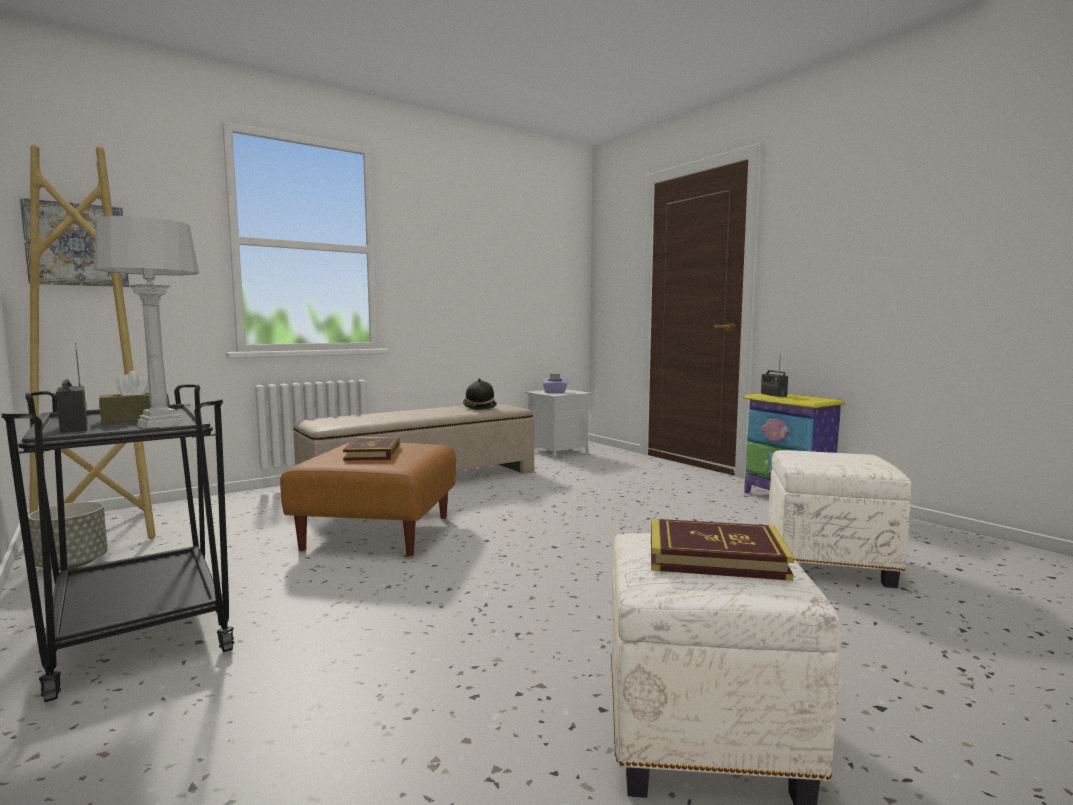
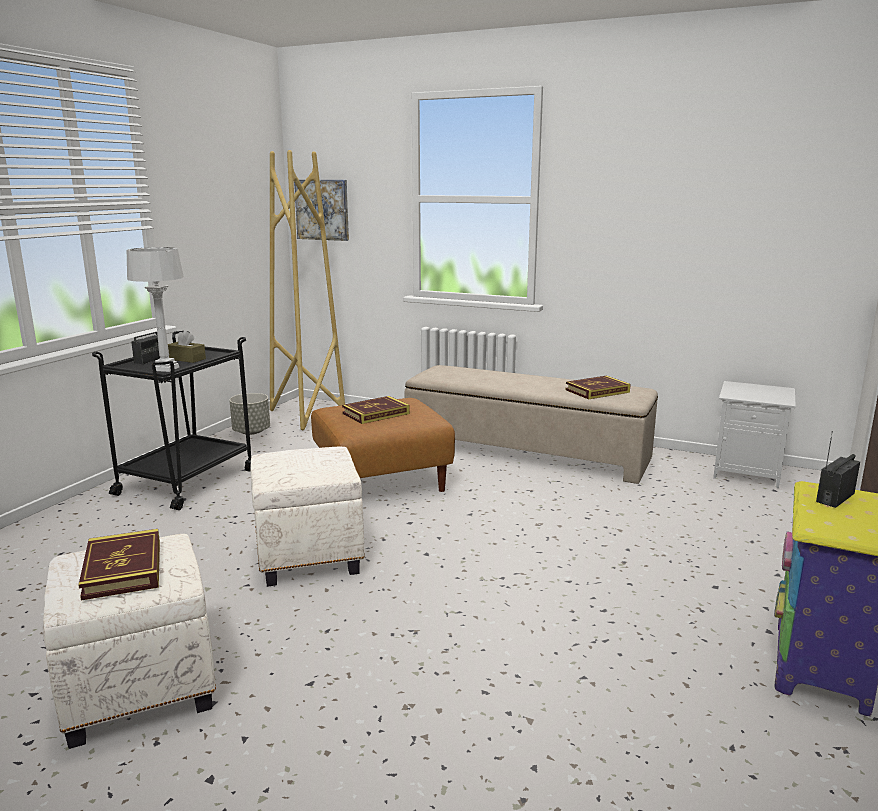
camera: 60 degrees right, 10 degrees up
(479, 408) = (597, 391): hat -> book
(555, 392) = (749, 392): purple tissue box -> none
(829, 563) = (555, 730): white ottoman -> white ottoman (310, 557)

